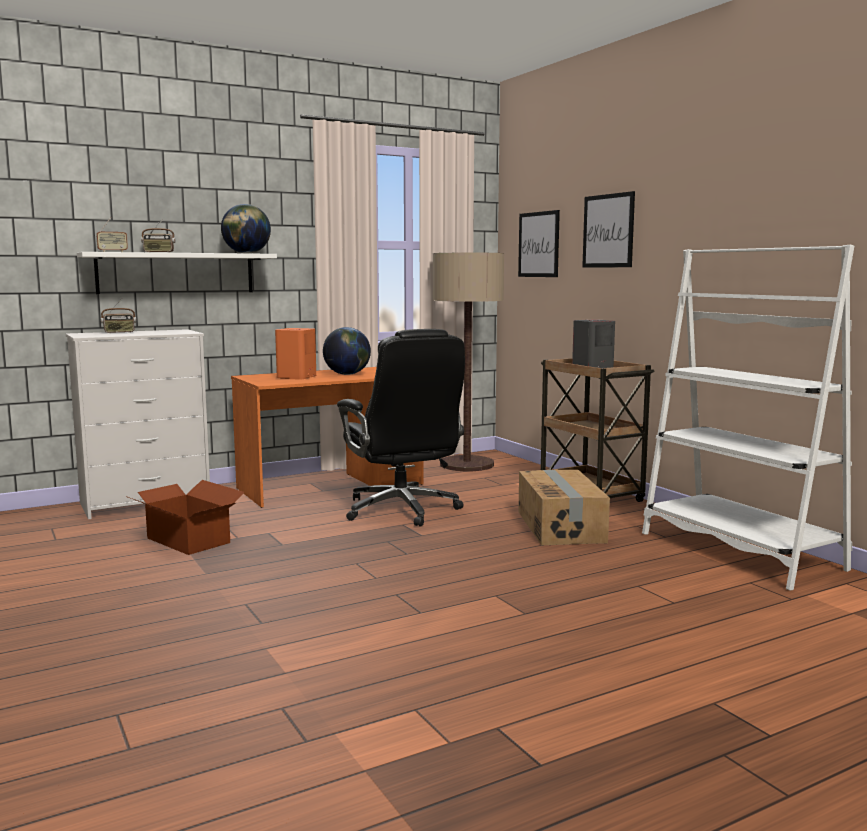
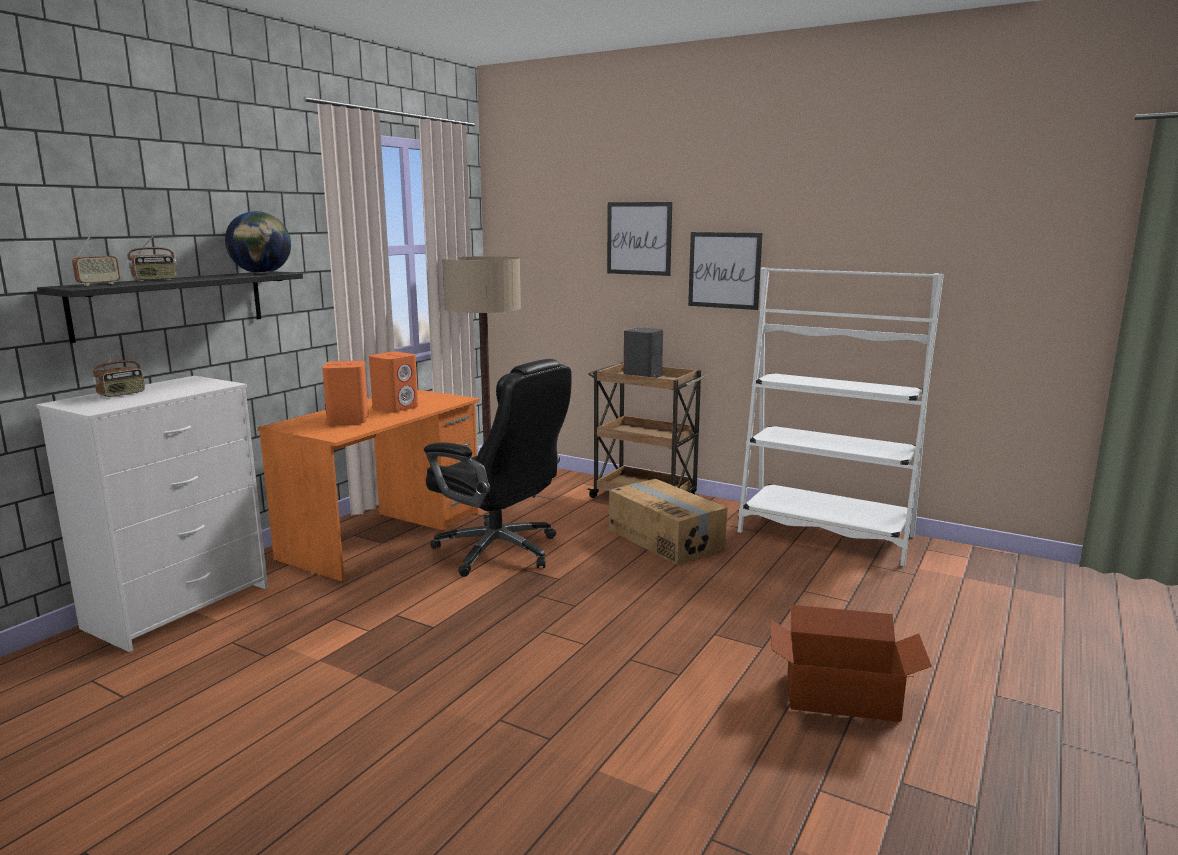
camera: 30 degrees left, 5 degrees up
(176, 273) = (171, 304): white shelf -> black shelf
(187, 541) = (314, 651): cardboard box -> cardboard box (842, 697)
(347, 374) = (396, 408): globe -> orange speaker
(538, 244) = (544, 246): picture -> picture (724, 270)

